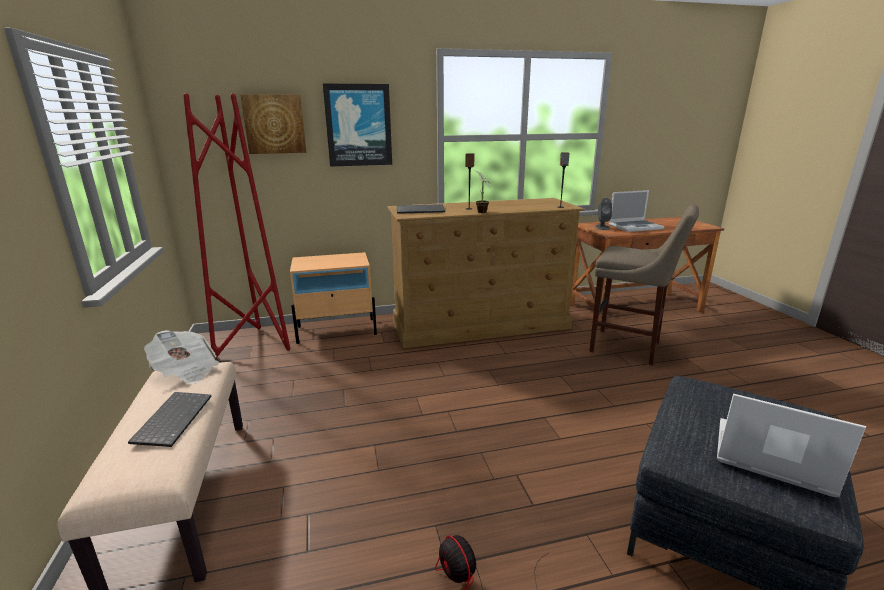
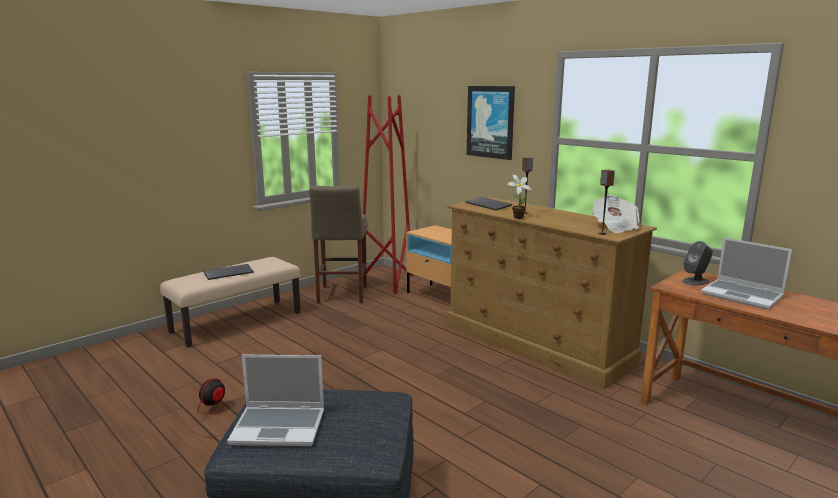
camera: 60 degrees right, 5 degrees down
(186, 371) = (273, 260): newspaper -> newspaper (614, 227)
(274, 124) = (439, 117): picture -> none
(629, 347) = (607, 432): beige stool -> beige stool (341, 296)
(770, 458) = (280, 427): laptop -> laptop turned 90 degrees clockwise

